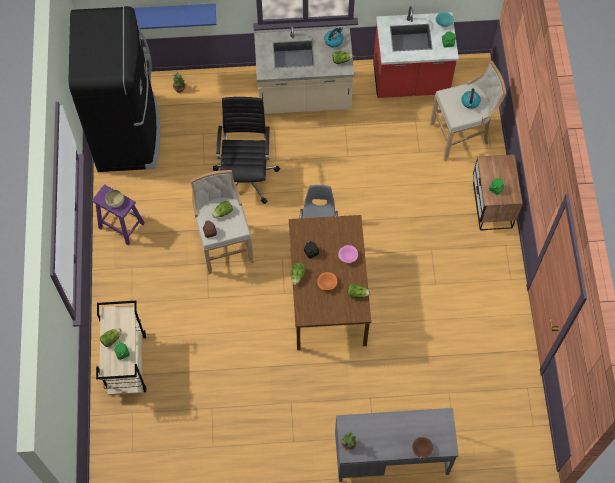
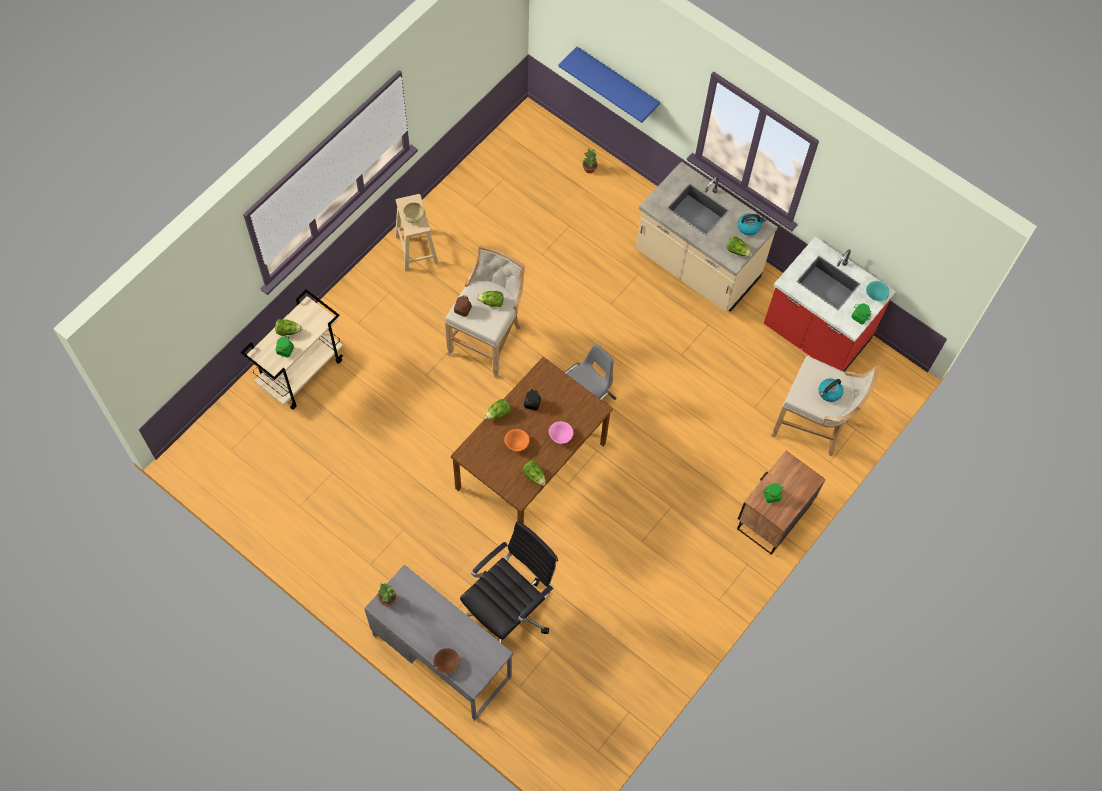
camera: 40 degrees right, 0 degrees up
(121, 225) = (416, 248): purple stool -> beige stool
(128, 133) = (504, 172): black fridge -> none
(246, 176) = (569, 295): black office chair -> black office chair (509, 610)

